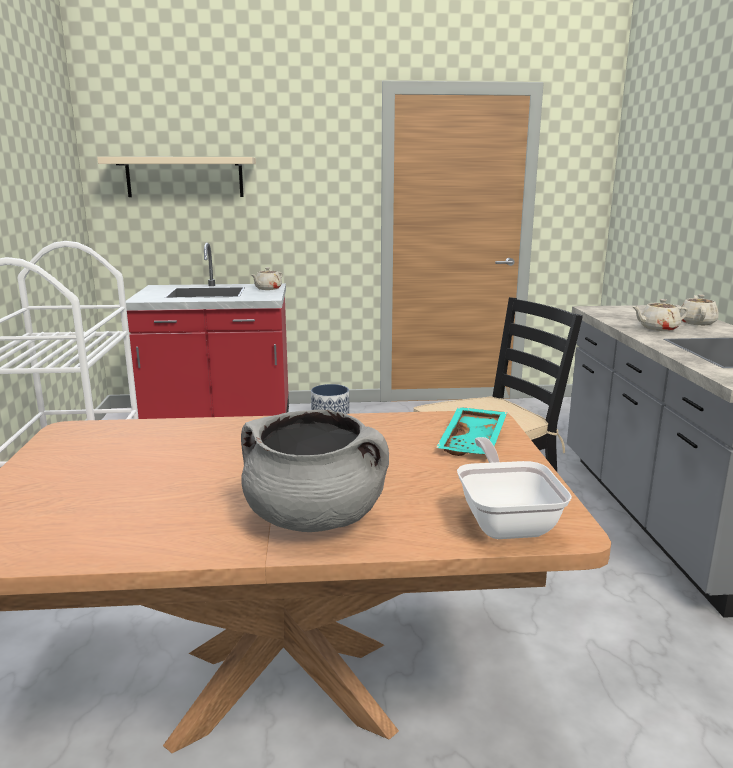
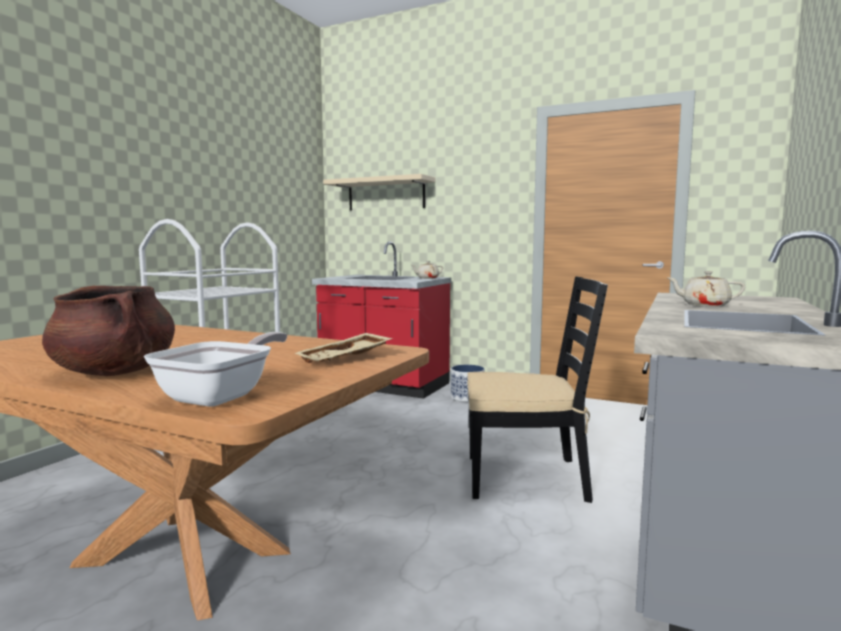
camera: 30 degrees right, 10 degrees down
(315, 518) = (115, 372): grey cooking pot -> brown cooking pot
(474, 442) = (345, 359): turquoise tray -> beige tray
(696, 323) = (773, 305): beige teapot -> none

